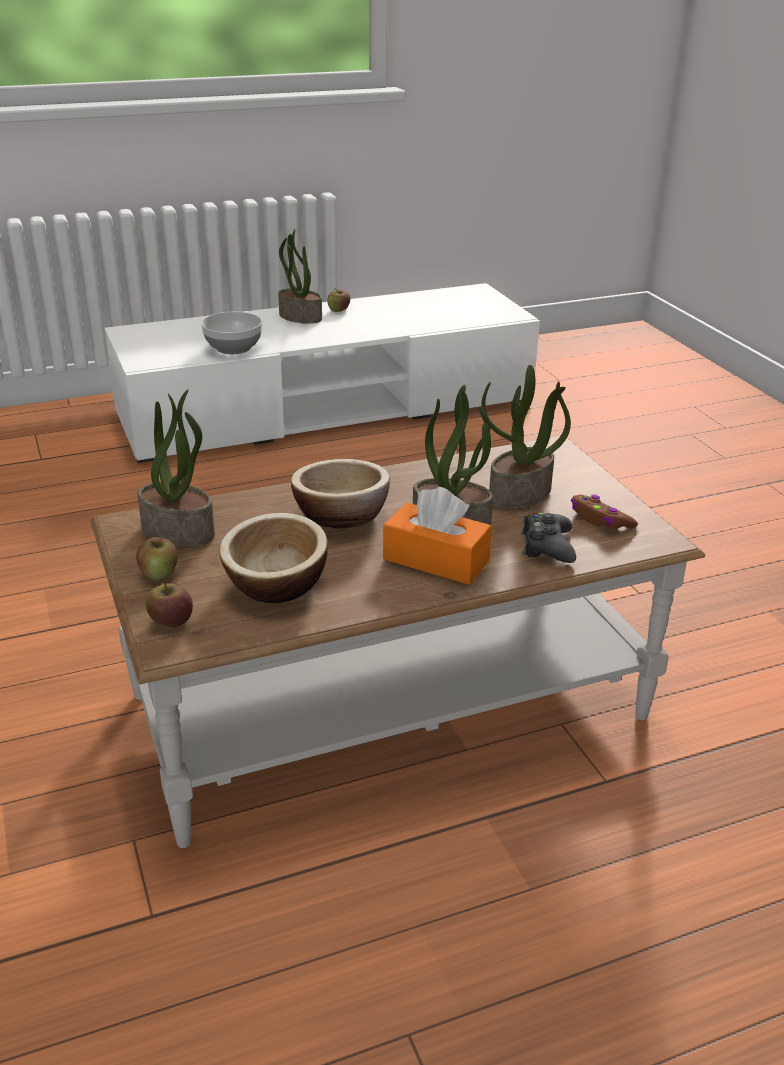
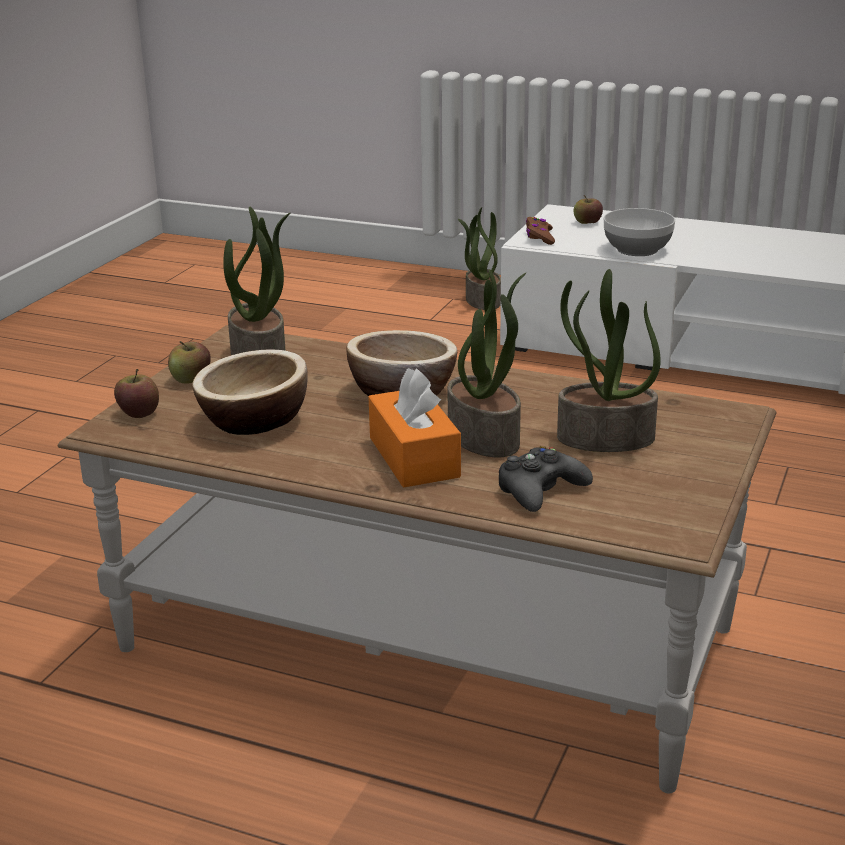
camera: 45 degrees right, 5 degrees down
(299, 317) = (755, 239): potted plant -> potted plant (482, 301)
(339, 310) = (812, 242): apple -> apple (587, 222)
(600, 520) = (645, 492): brown game controller -> brown game controller (539, 237)

